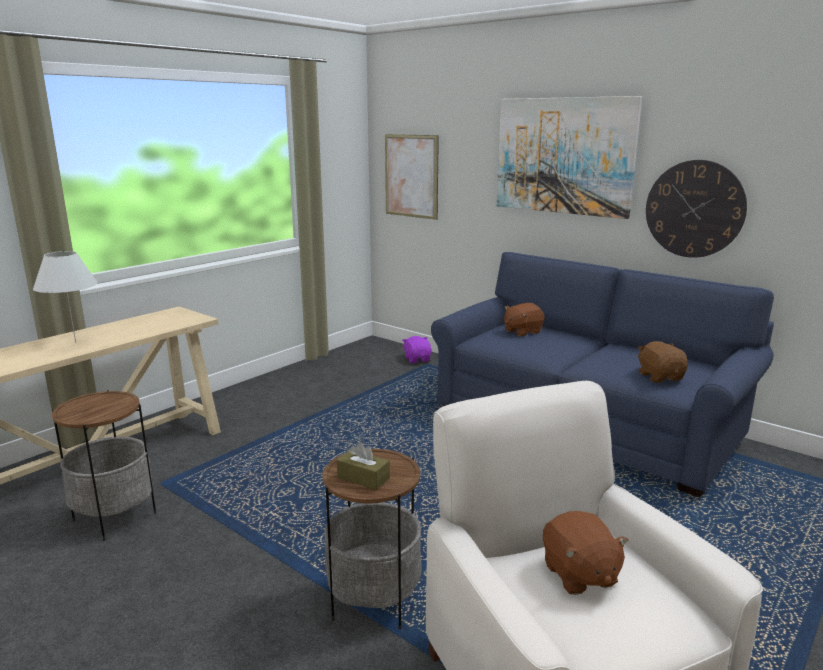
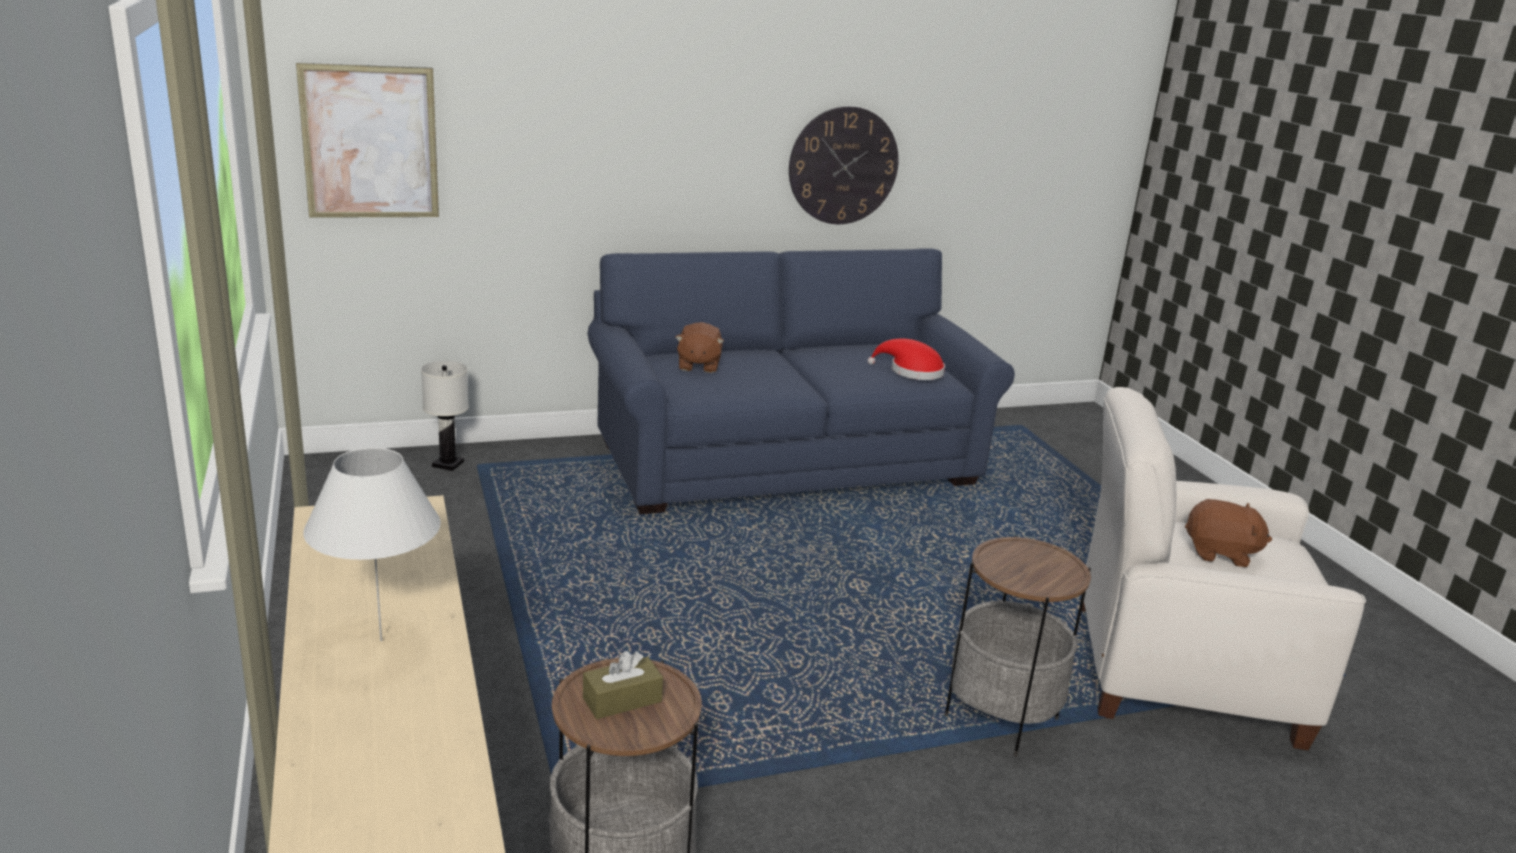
camera: 60 degrees left, 5 degrees up
(363, 478) = (1042, 573): brown tissue box -> brown tissue box (622, 700)
(417, 359) = (448, 464): purple plush toy -> white table lamp
(563, 156) = (672, 103): picture -> none
(660, 377) = (911, 371): brown plush toy -> red hat

